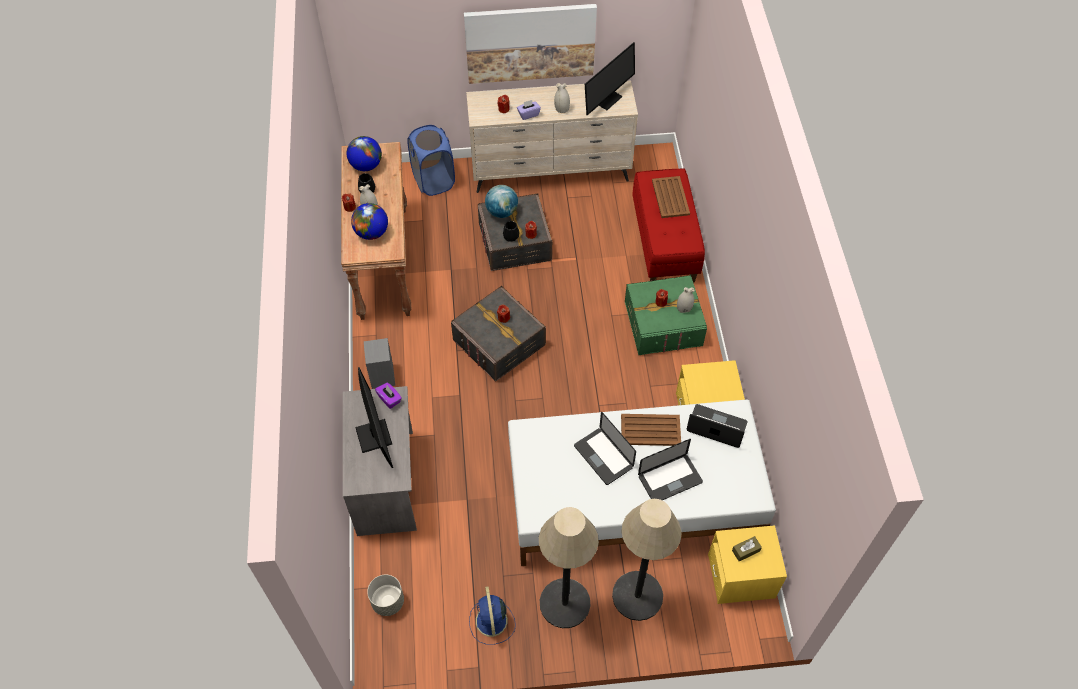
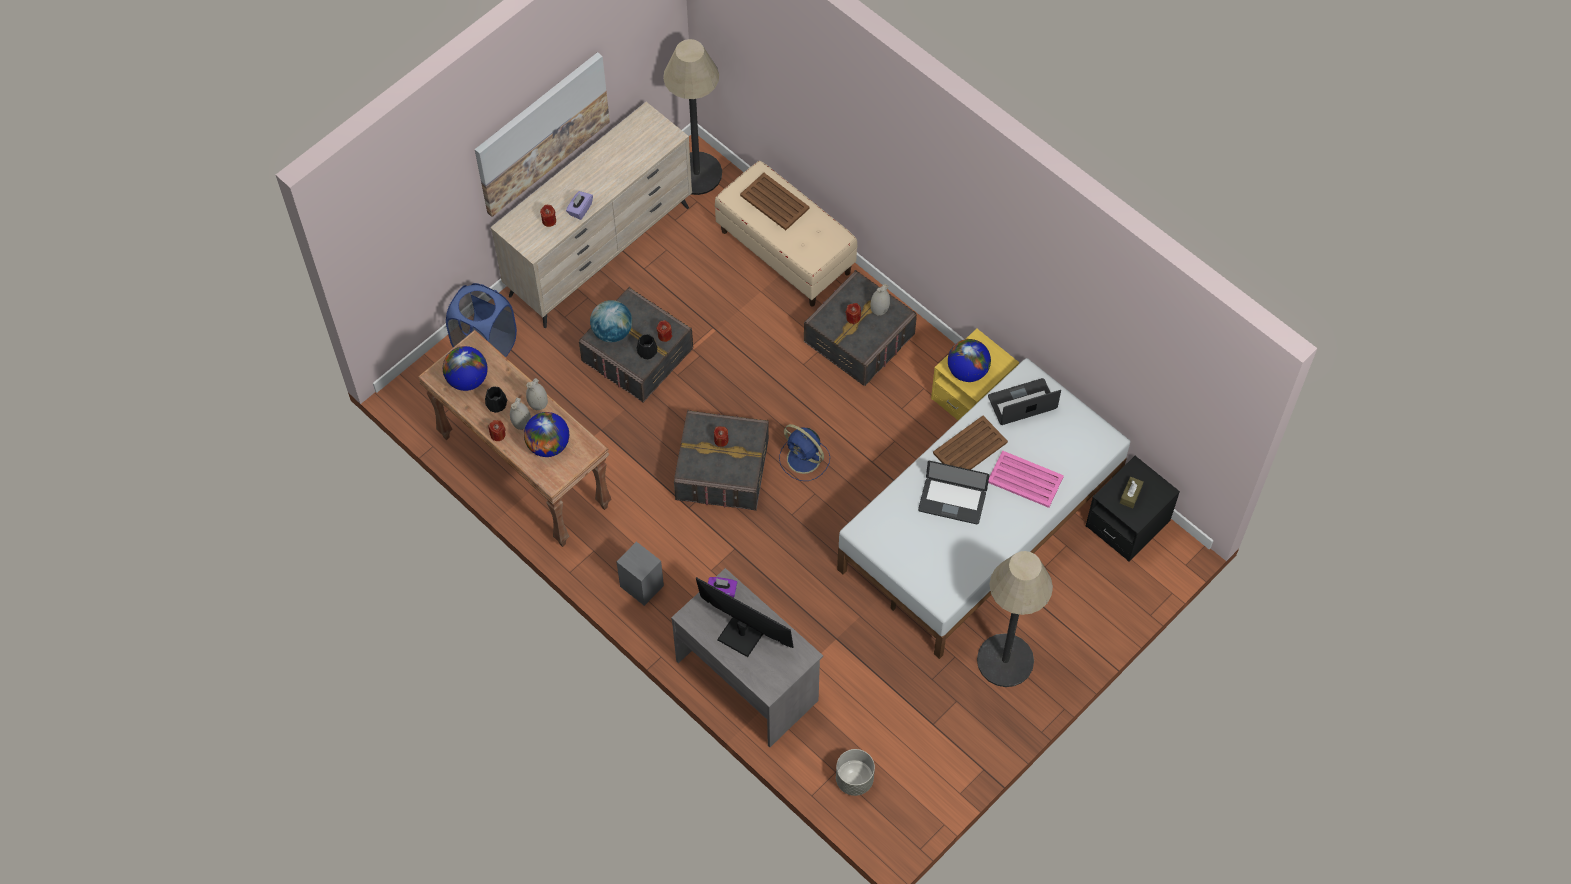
camera: 40 degrees left, 5 degrees up
(491, 622) = (959, 725): blue fan -> blue fan (804, 459)
(561, 109) = (607, 181): white vase -> white vase (538, 403)
(605, 98) = (640, 138): monitor -> none
(637, 596) = (1059, 606): floor lamp -> floor lamp (696, 174)
(663, 324) = (859, 338): green storage box -> grey storage box
(664, 243) = (786, 252): red bench -> beige bench
(670, 479) = (1024, 479): laptop -> pink tray
(702, 383) = (967, 371): none -> globe
(741, 576) = (1127, 523): yellow nightstand -> black nightstand

